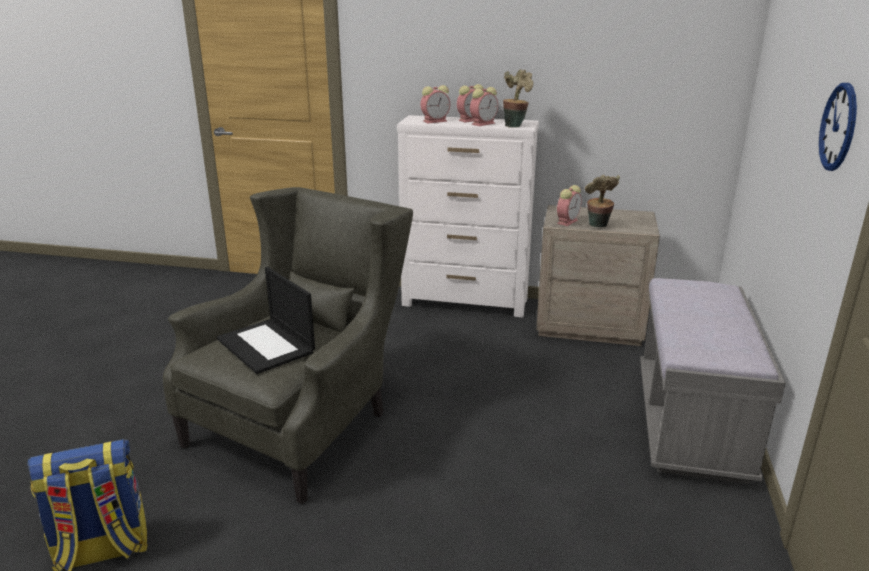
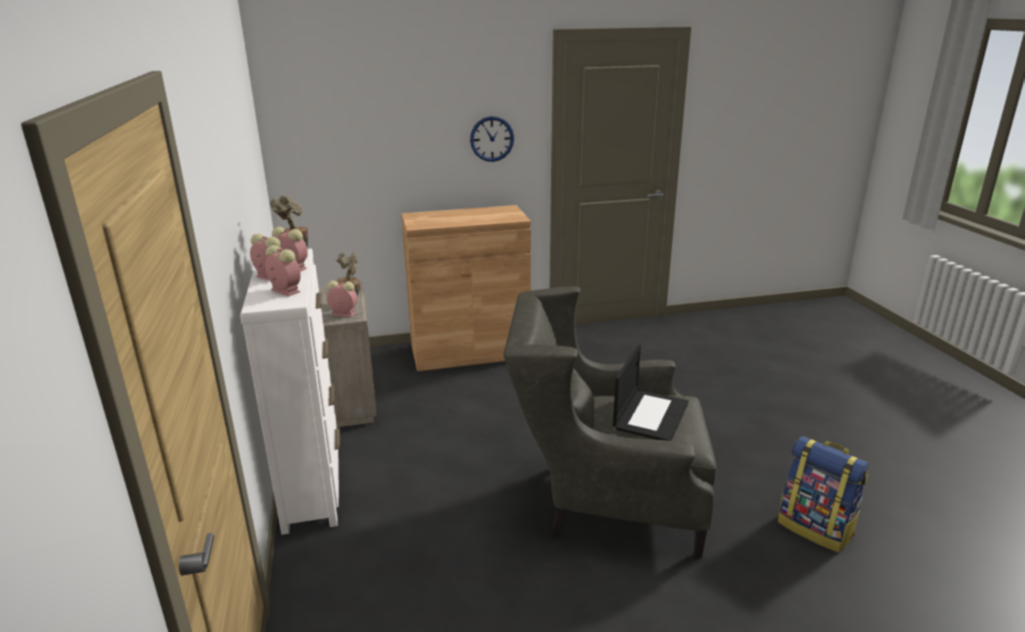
camera: 115 degrees left, 0 degrees up
(691, 423) = (469, 351): grey bench -> brown cabinet

